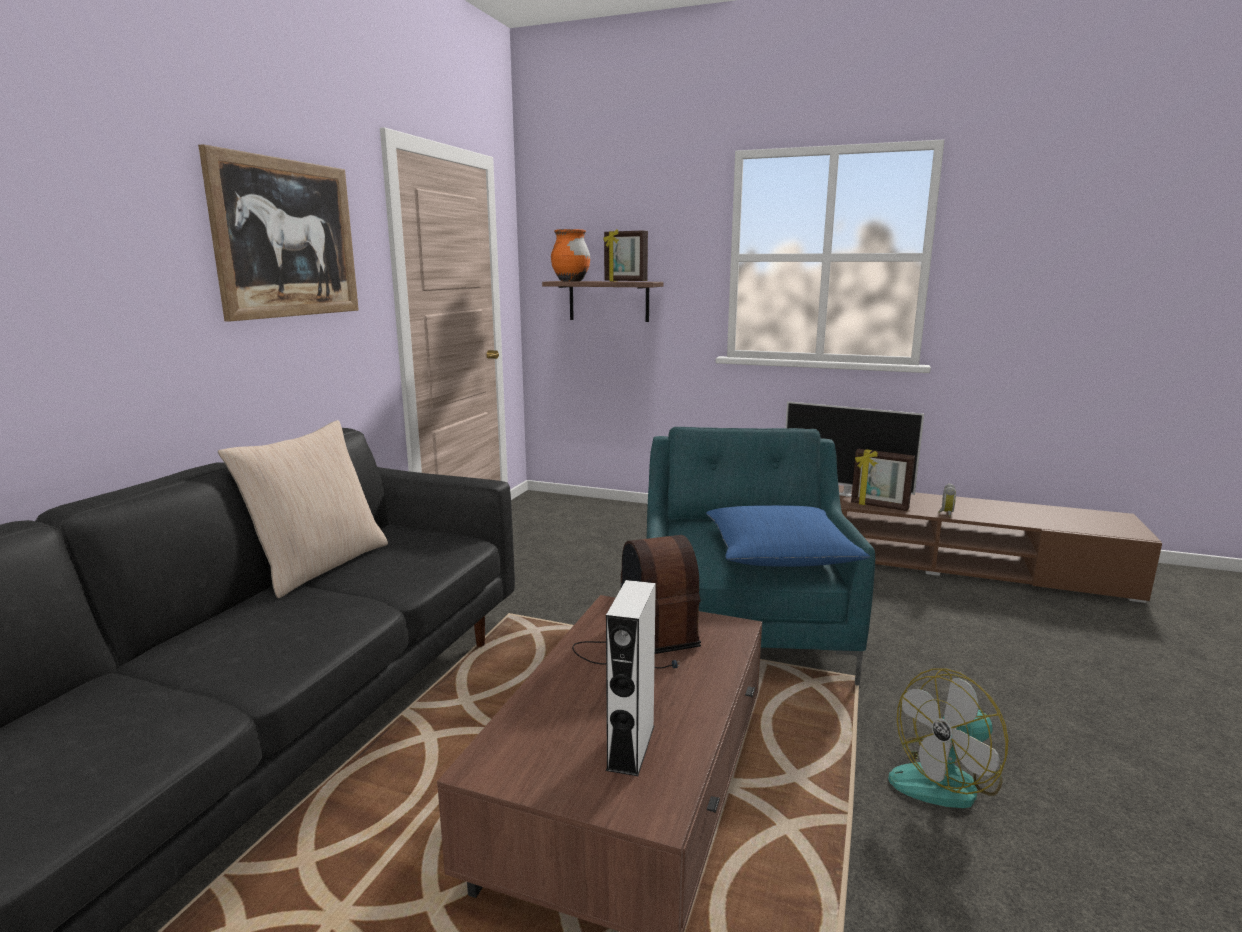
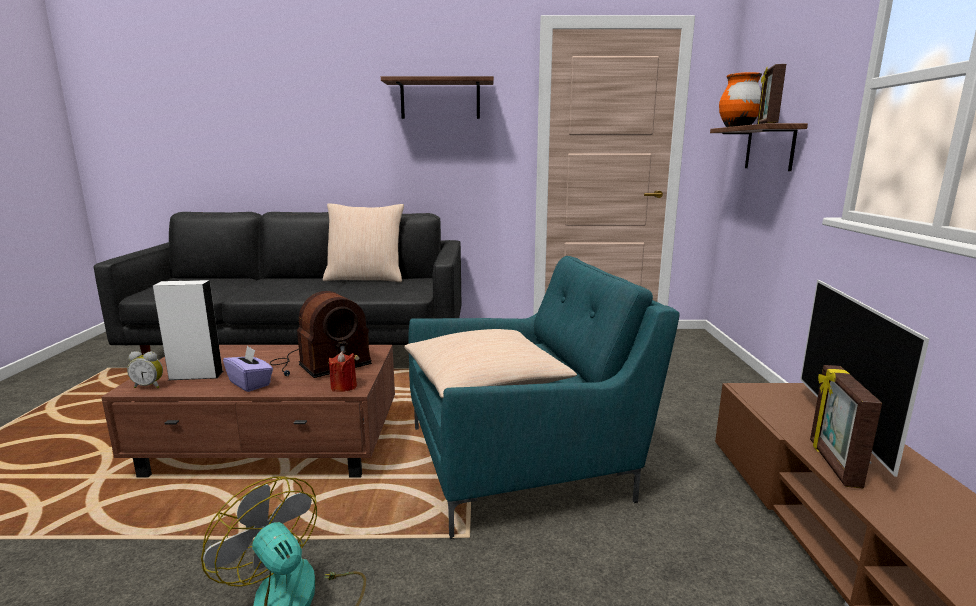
camera: 70 degrees right, 0 degrees up
(287, 239) = (440, 99): picture -> shelf
(690, 695) = (250, 383): none -> purple tissue box
(731, 632) = (343, 387): none -> red candle
(779, 554) = (485, 381): blue pillow -> beige pillow
(945, 513) = (904, 528): alarm clock -> alarm clock (149, 386)

